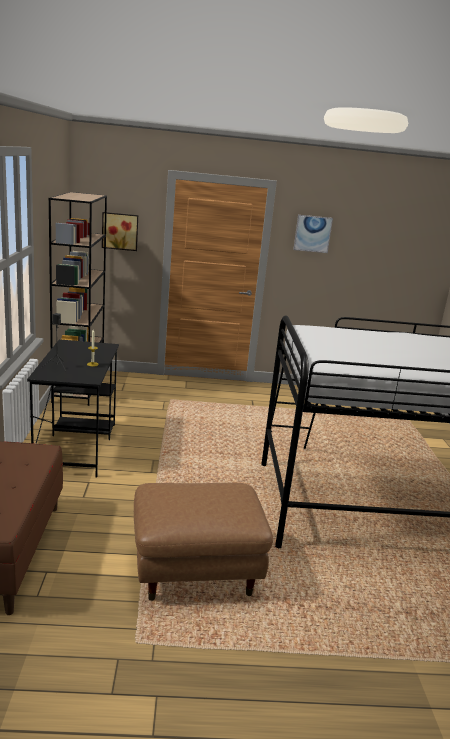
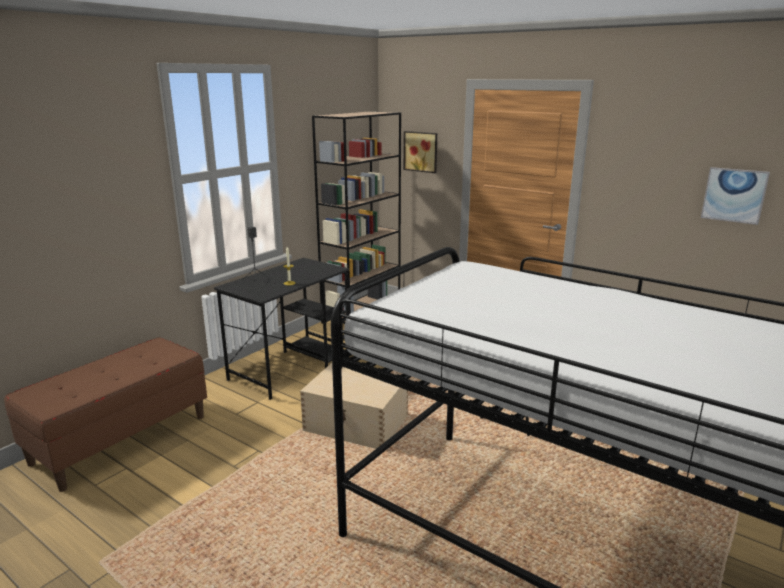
camera: 40 degrees right, 0 degrees up
(191, 474) = (357, 424): none -> beige storage box
(194, 571) = (230, 521): brown ottoman -> none
(312, 233) = (643, 150): picture -> picture (734, 195)

